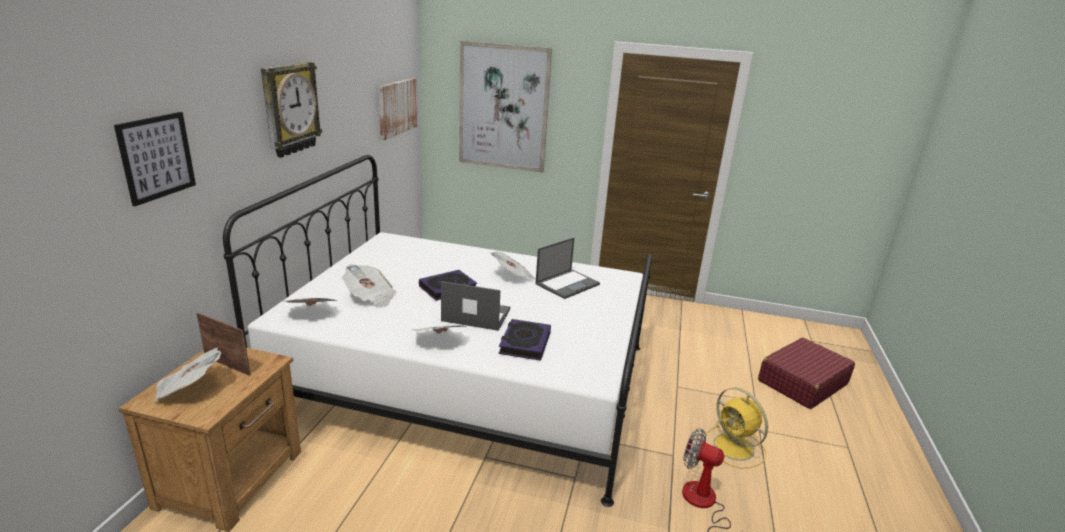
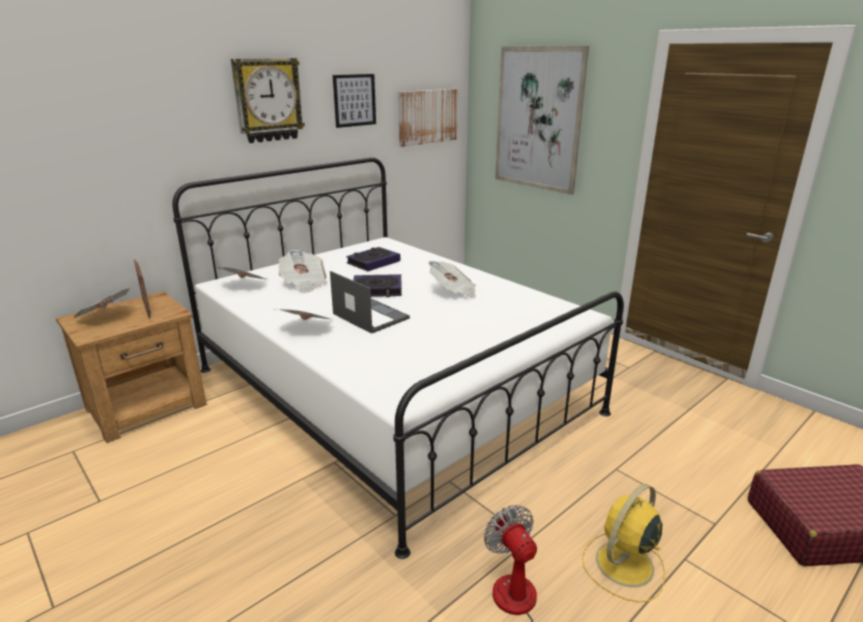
camera: 35 degrees right, 0 degrees up
(157, 157) = (105, 123): picture -> picture (354, 100)
(524, 343) = (380, 350): book -> book (373, 262)
(567, 284) = (503, 309): laptop -> none
(735, 448) = (623, 565): yellow fan -> yellow fan turned 45 degrees clockwise

